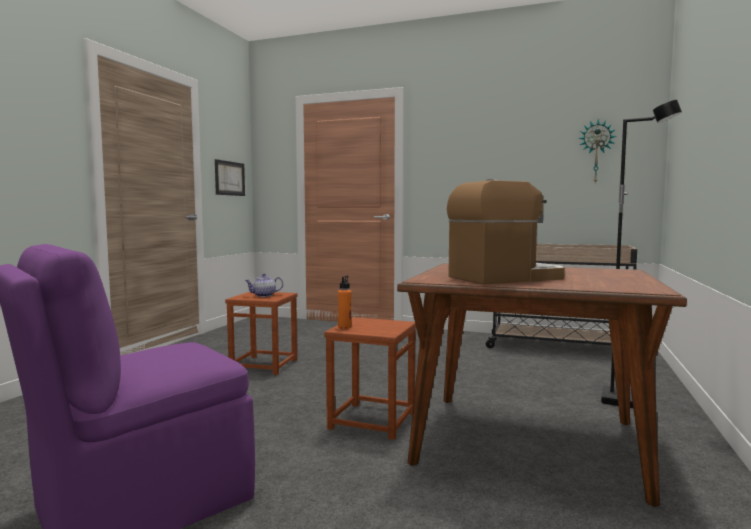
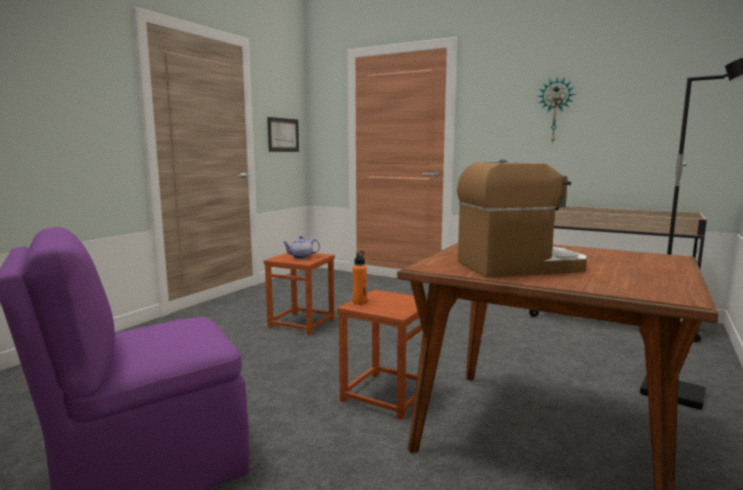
camera: 10 degrees right, 5 degrees up
(596, 152) = (669, 106): wall clock -> wall clock (555, 110)

